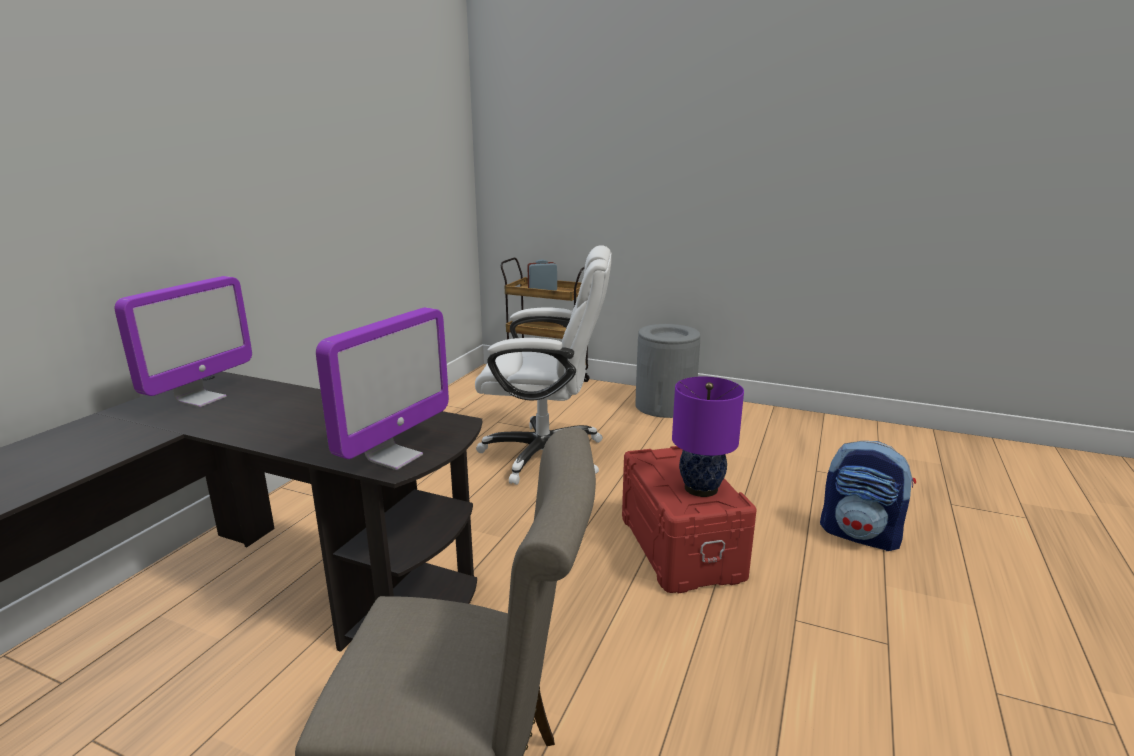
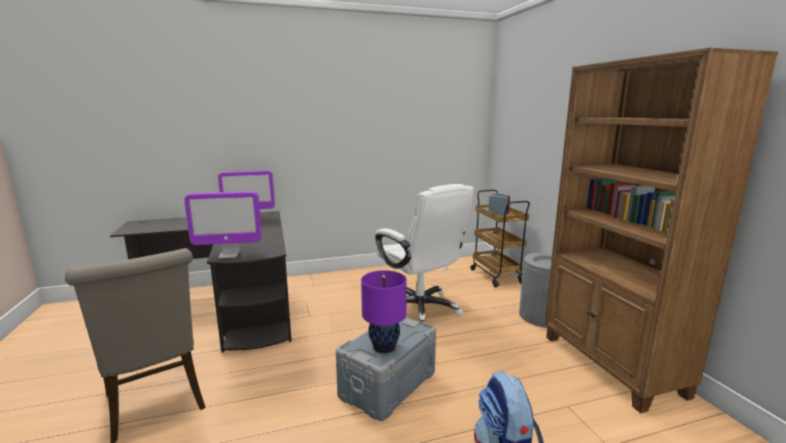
camera: 50 degrees right, 5 degrees down
(681, 546) = (389, 385): red storage box -> grey storage box
(780, 423) = (611, 365): none -> brown bookcase

